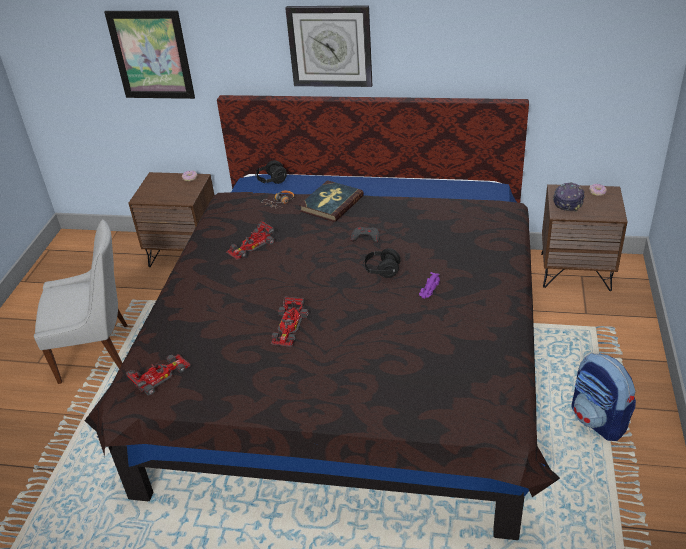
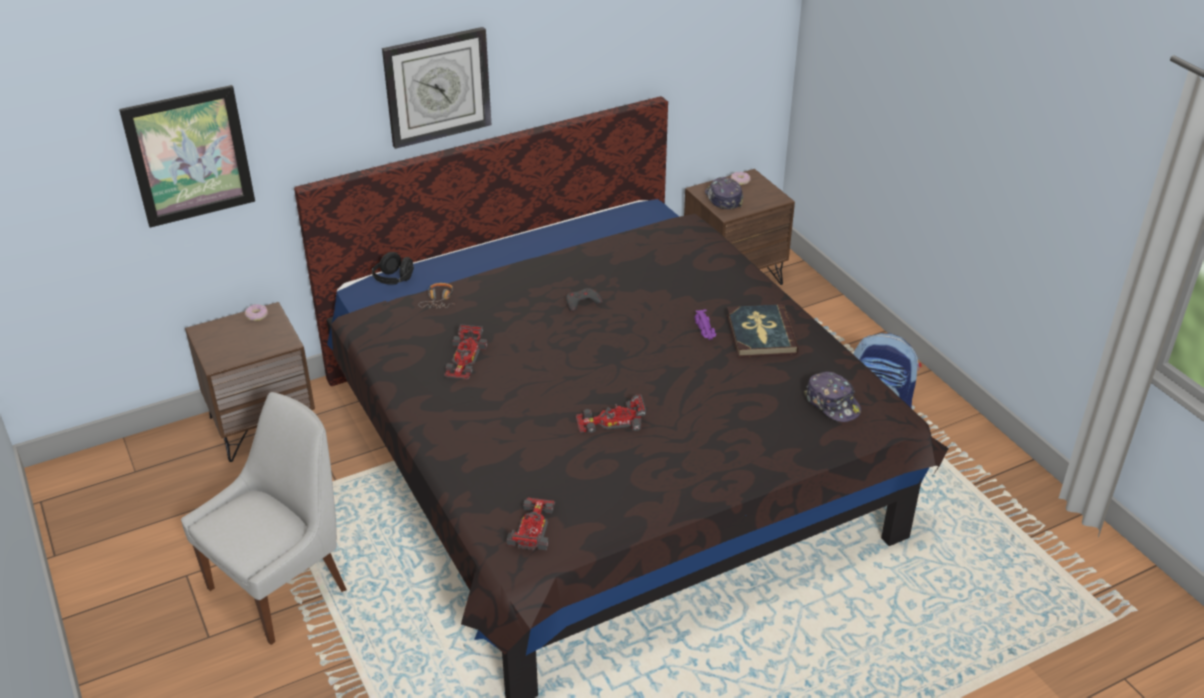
camera: 40 degrees left, 0 degrees up
(289, 327) = (611, 421): toy car -> toy car turned 105 degrees clockwise
(331, 203) = (501, 281): book -> book (760, 334)
(381, 271) = (638, 329): black headphones -> none
(463, 389) = (832, 404): none -> cap

